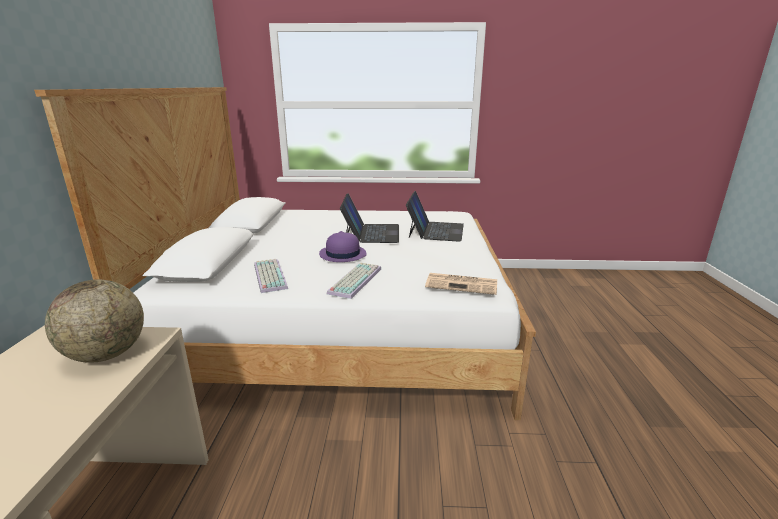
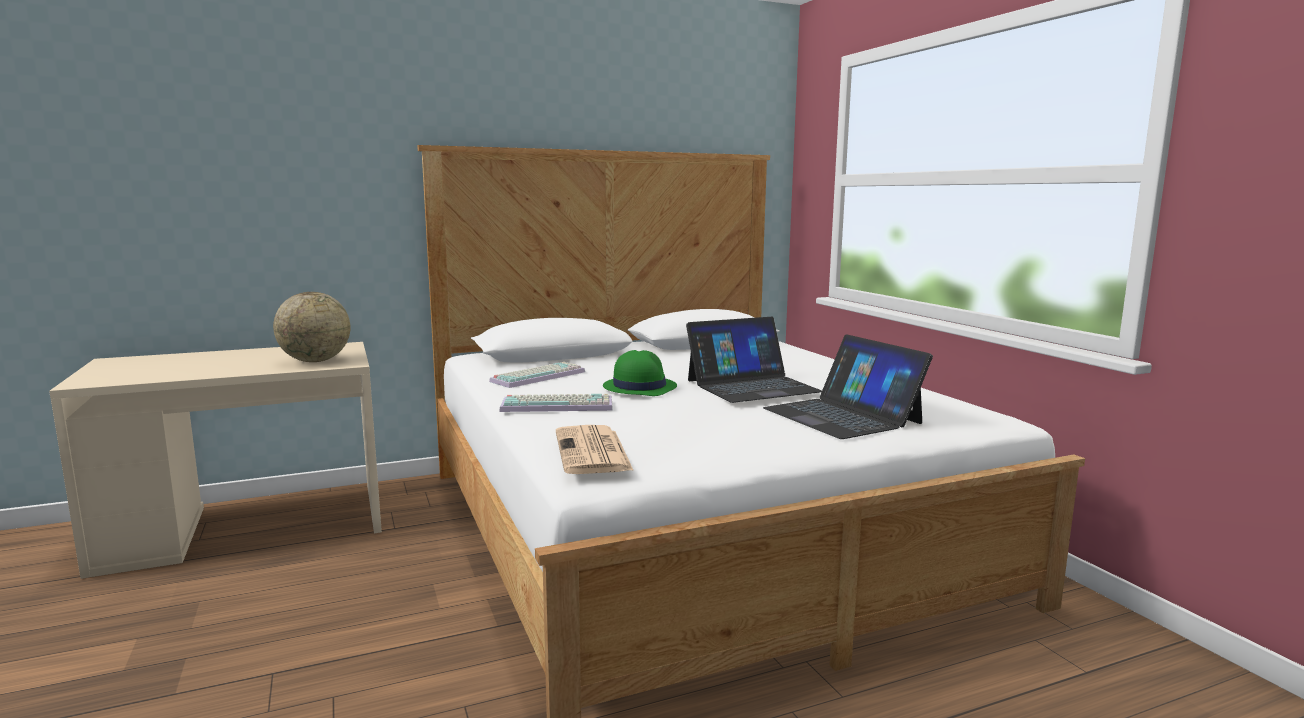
camera: 65 degrees right, 10 degrees down
(342, 254) = (639, 387): purple hat -> green hat
(435, 230) = (842, 416): laptop -> laptop turned 75 degrees clockwise

